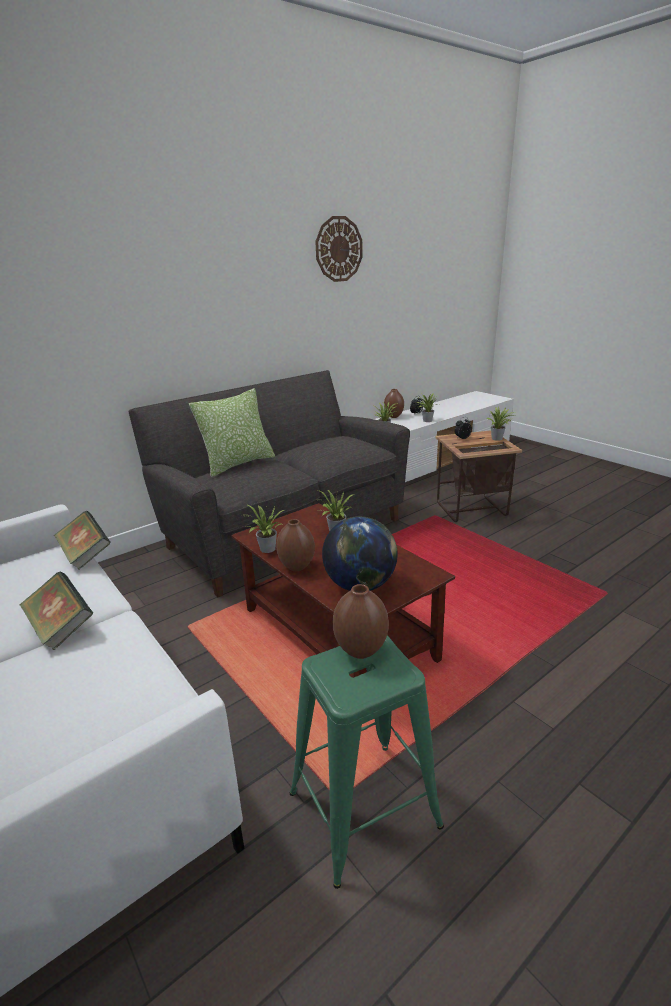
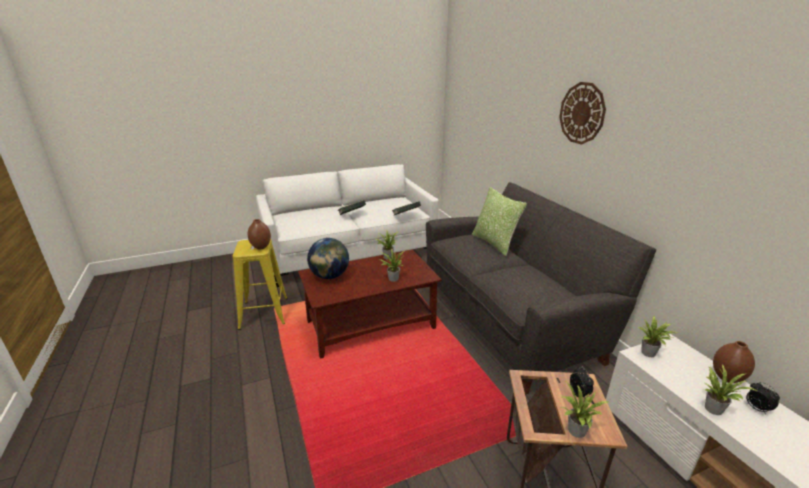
camera: 105 degrees right, 0 degrees up
(296, 567) = (362, 262): brown vase -> none
(338, 249) = (734, 116): wall clock -> wall clock (582, 113)
(364, 809) = (264, 313): green stool -> yellow stool

